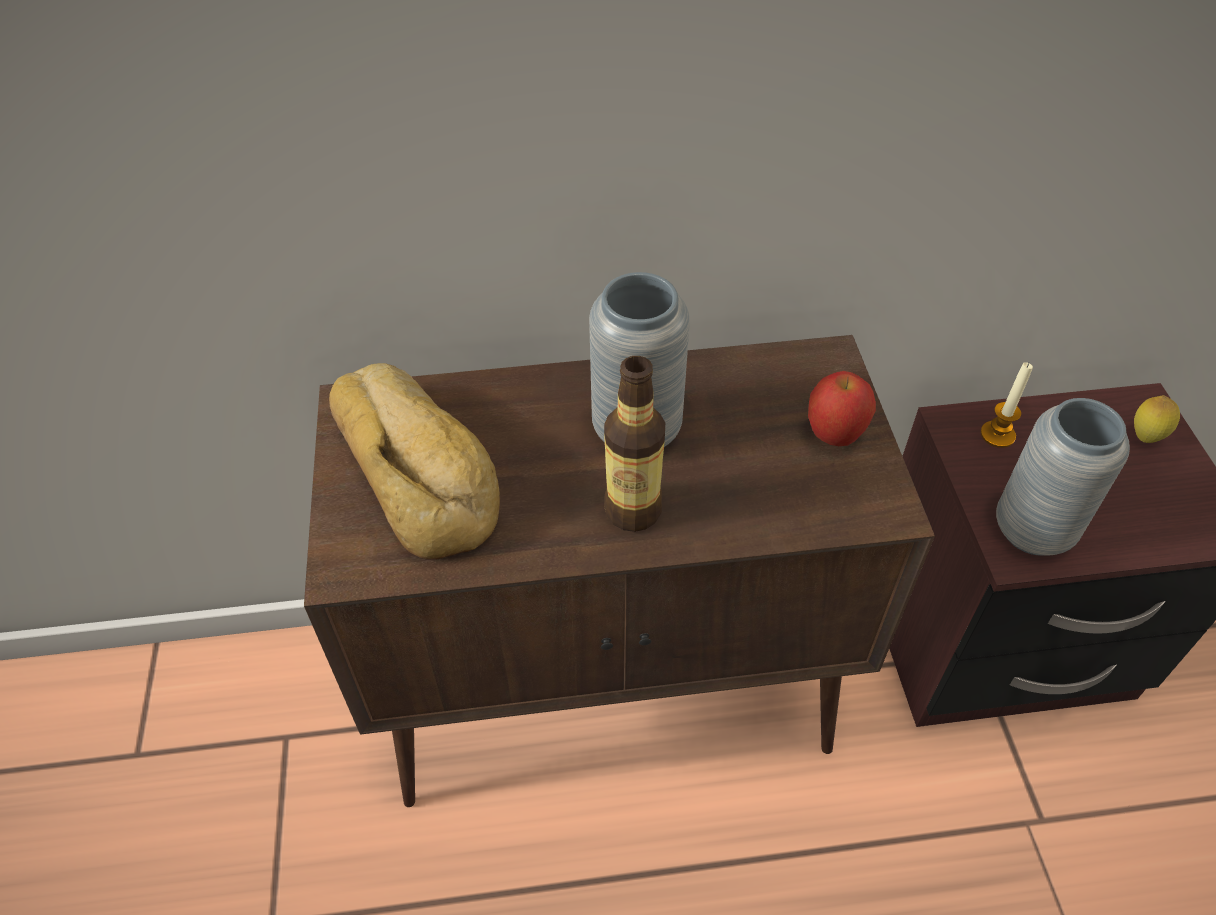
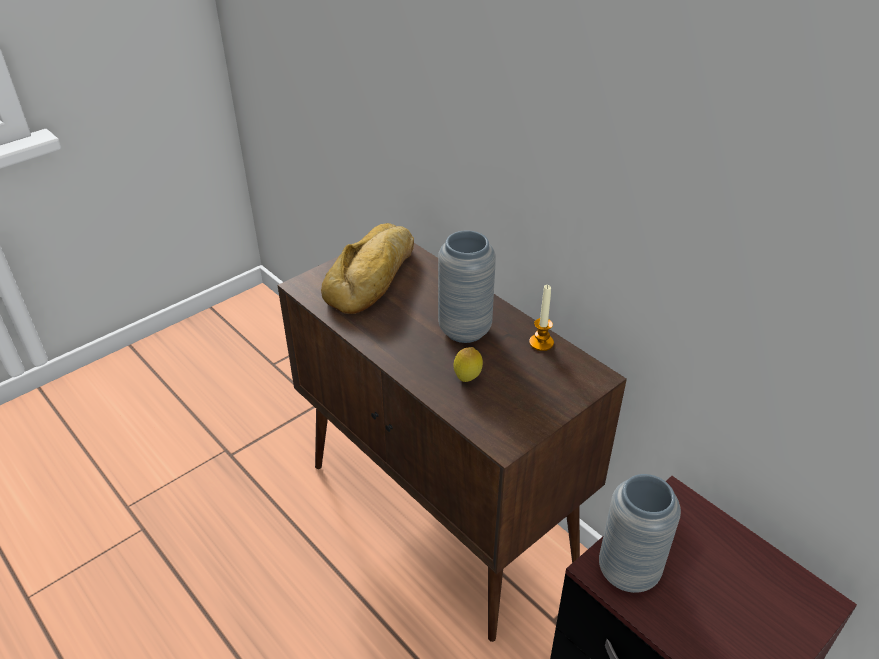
camera: 55 degrees right, 10 degrees down
(633, 510) = (413, 351): bottle -> none
(833, 436) = (536, 400): apple -> none
(997, 435) = (692, 524): candle -> candle (541, 343)
(1145, 437) = (786, 610): lemon -> lemon (467, 379)

